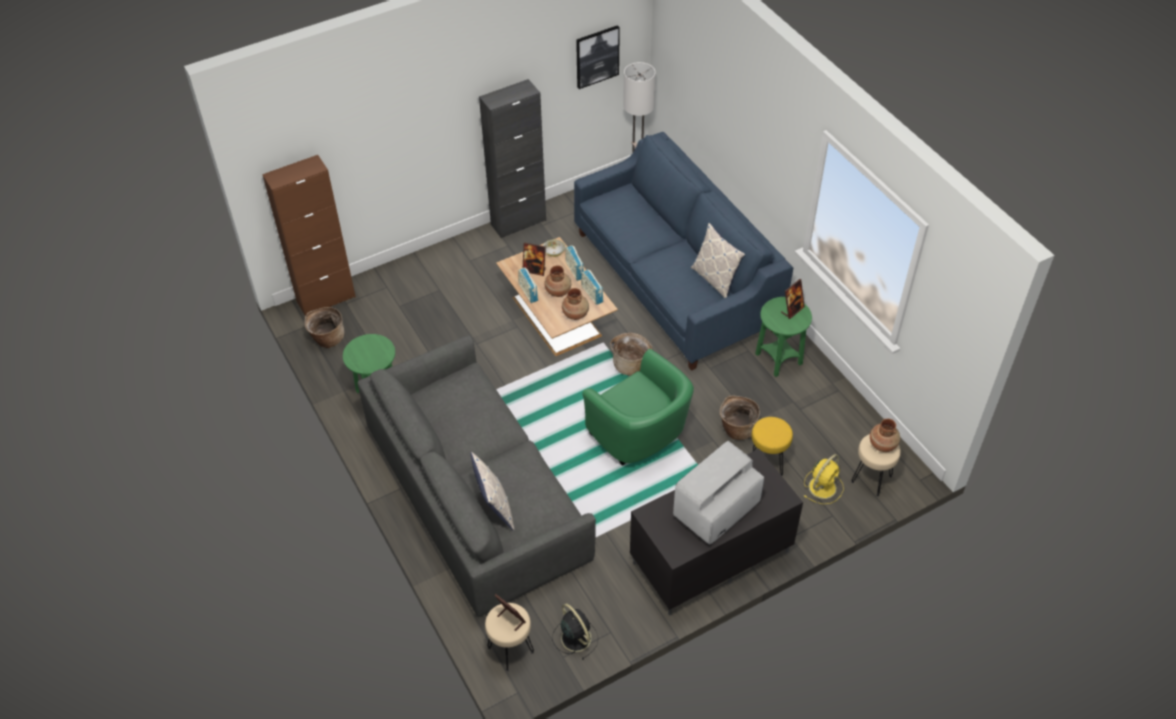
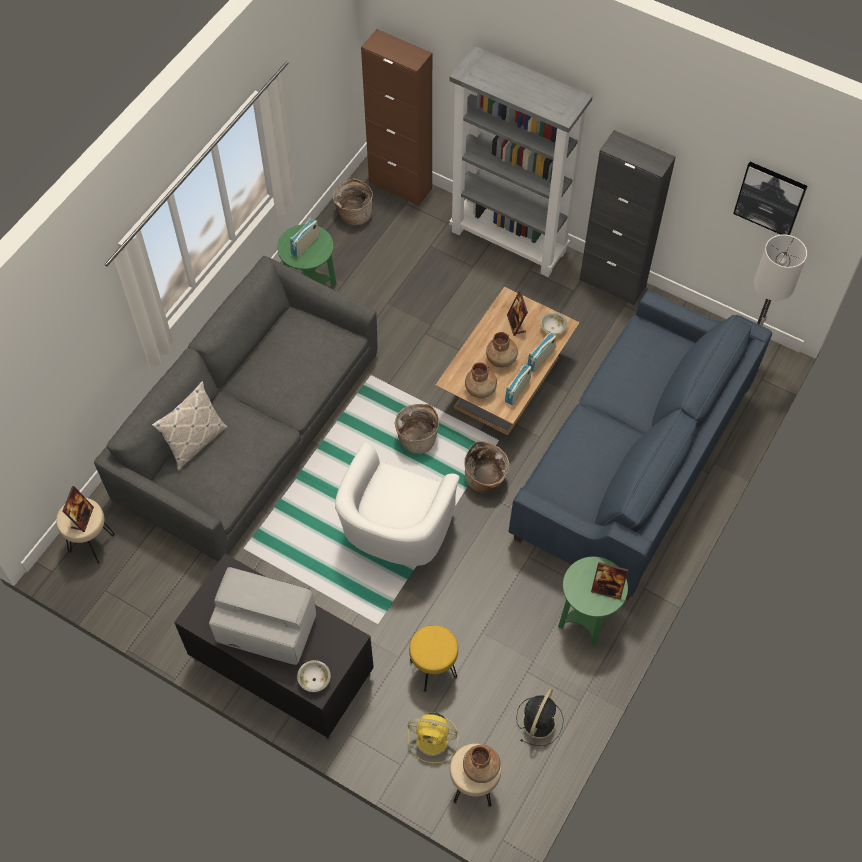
camera: 60 degrees right, 10 degrees up
(435, 260) = (509, 241): none -> grey bookcase
(528, 292) = (482, 334): radio -> radio (305, 245)
(575, 637) = (131, 590): black fan -> black fan (539, 720)
(640, 437) = (395, 533): green armchair -> white armchair
(715, 279) = (605, 492): pillow -> none
(737, 429) = (461, 620): basket -> basket (417, 438)
(776, 496) = (314, 679): none -> bowl

